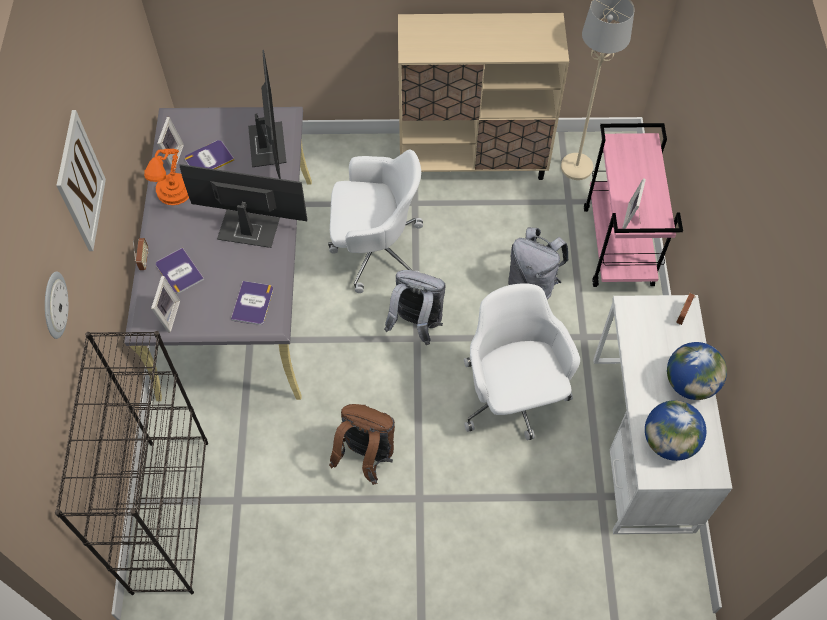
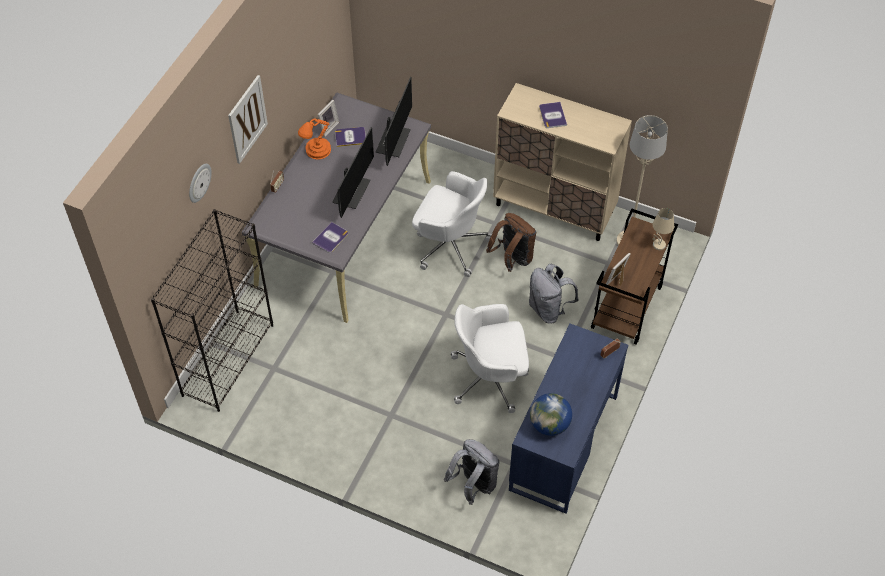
camera: 25 degrees right, 5 degrees down
(167, 315) = (274, 225): picture frame -> none
(179, 271) = (295, 201): book -> book (552, 115)
(247, 229) = (351, 191): monitor -> monitor turned 75 degrees clockwise
(366, 456) = (370, 375): brown backpack -> brown backpack (512, 259)
(416, 324) = (450, 305): grey backpack -> grey backpack (474, 485)
(512, 396) = (490, 377): white office chair -> white office chair turned 105 degrees counterclockwise
(619, 247) = (627, 308): pink cart -> brown cart
(641, 443) = (563, 442): white desk -> blue desk
(653, 157) = (658, 245): none -> beige table lamp
(689, 383) = (586, 396): globe -> none

